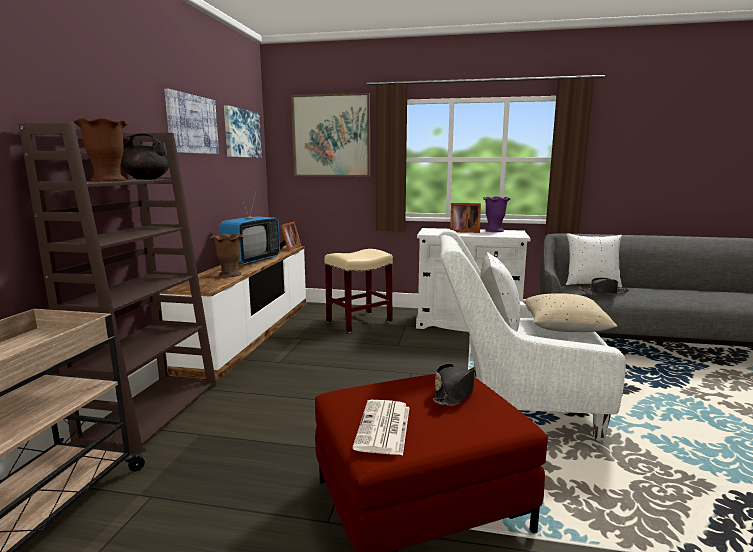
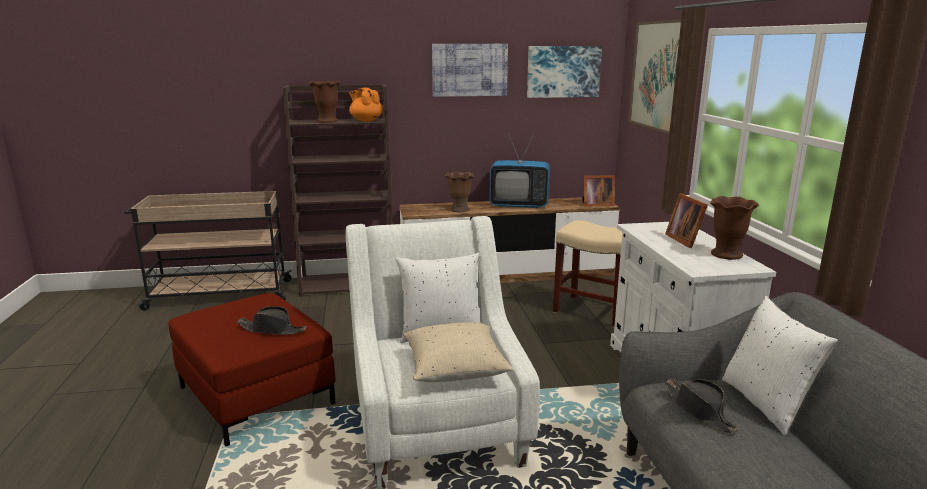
camera: 70 degrees right, 5 degrees up
(145, 179) = (366, 120): black teapot -> orange teapot
(384, 428) = (216, 314): newspaper -> none
(494, 231) = (726, 254): purple vase -> brown vase

